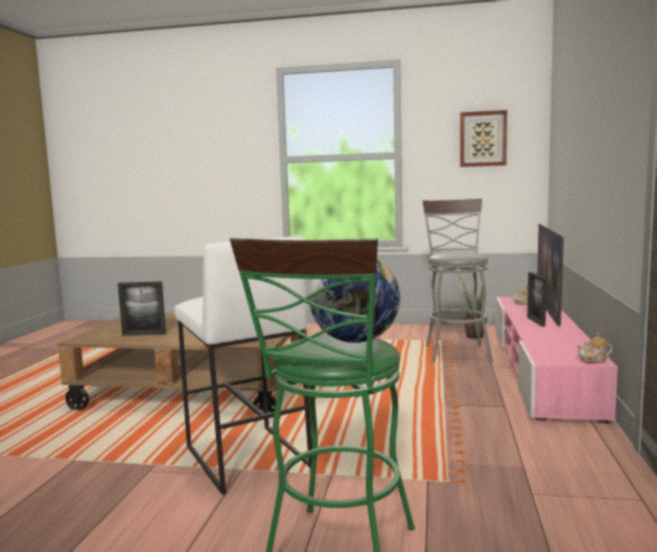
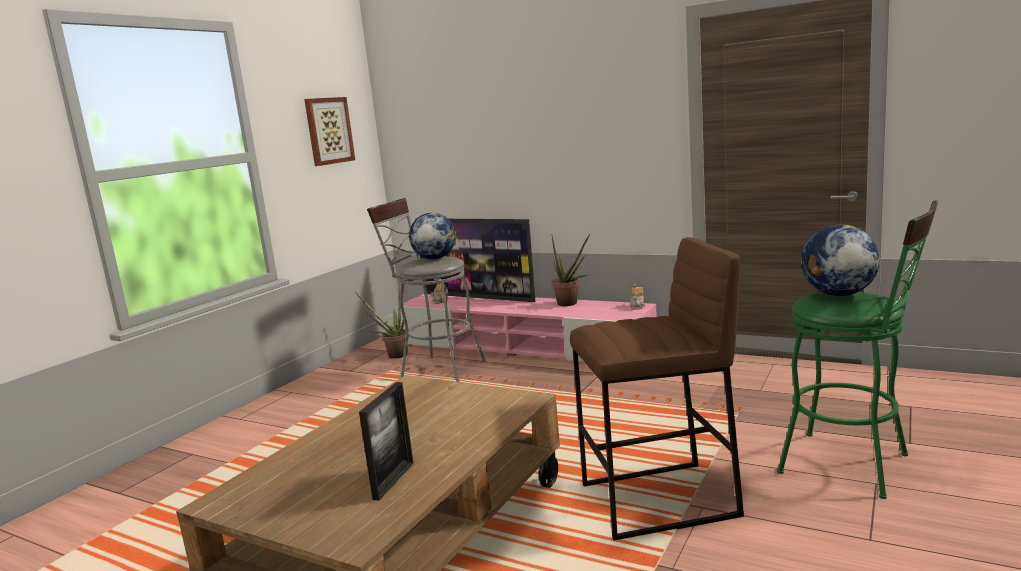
camera: 70 degrees left, 5 degrees up
(246, 457) = (659, 501): white stool -> brown stool
(463, 253) = (434, 258): none -> globe
(536, 321) = (510, 306): picture frame -> none
(568, 337) = (570, 304): none -> potted plant

